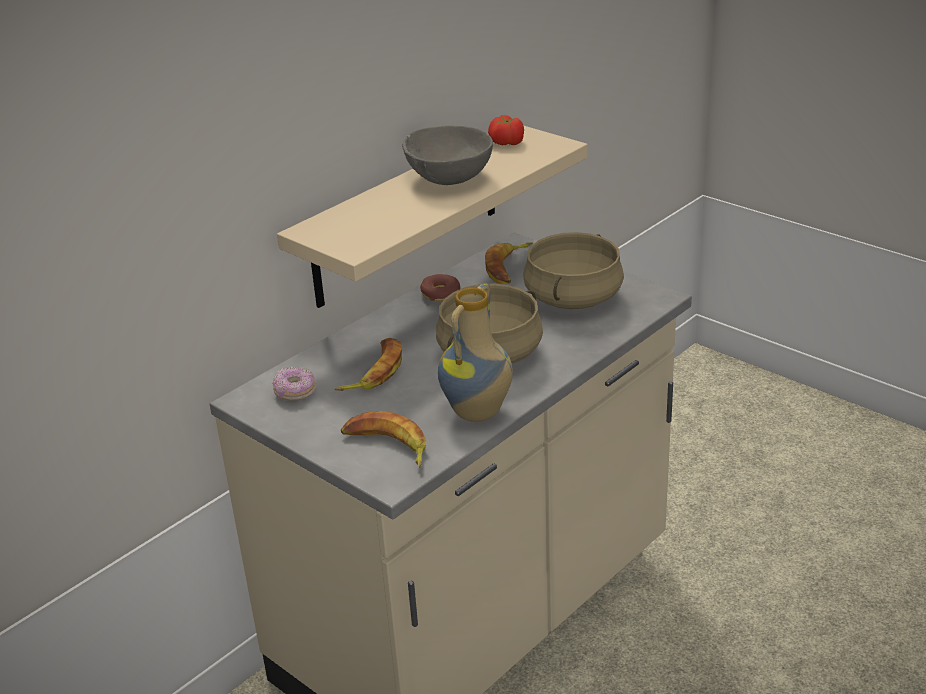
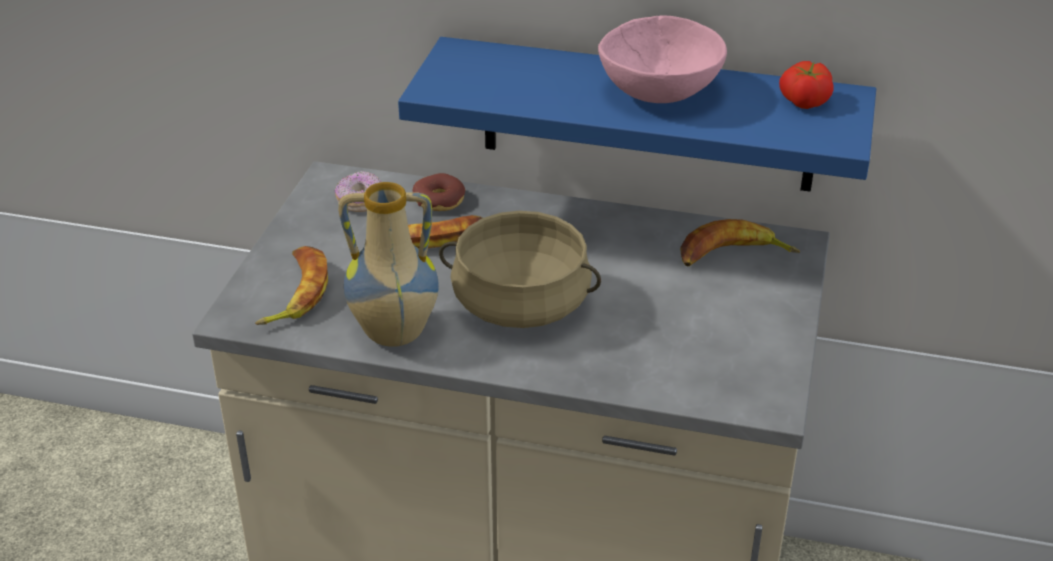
camera: 60 degrees right, 5 degrees up
(406, 215) = (648, 115): beige shelf -> blue shelf
(440, 294) = (626, 226): donut -> donut (439, 200)
(449, 179) = (659, 93): grey bowl -> pink bowl
(574, 298) = (702, 330): beige cooking pot -> none

